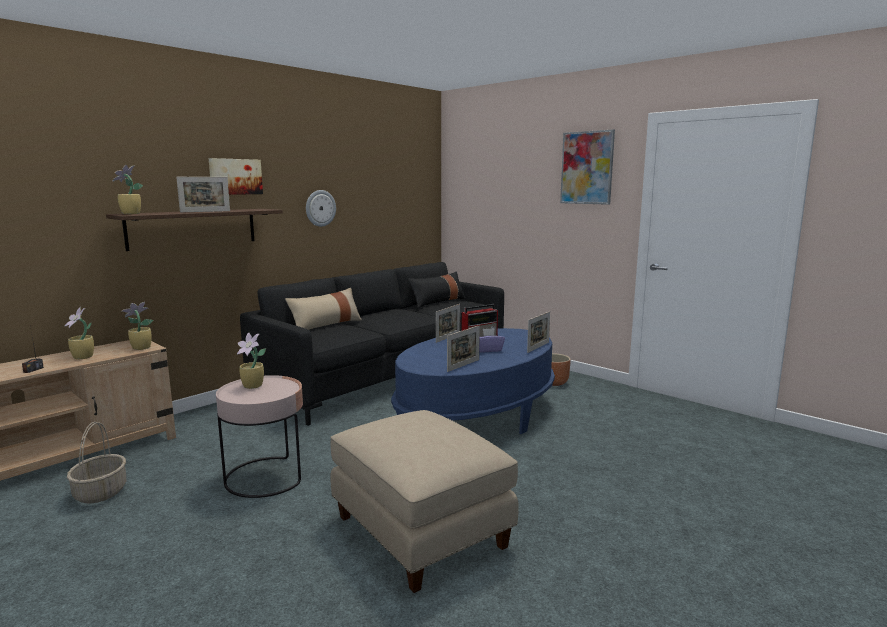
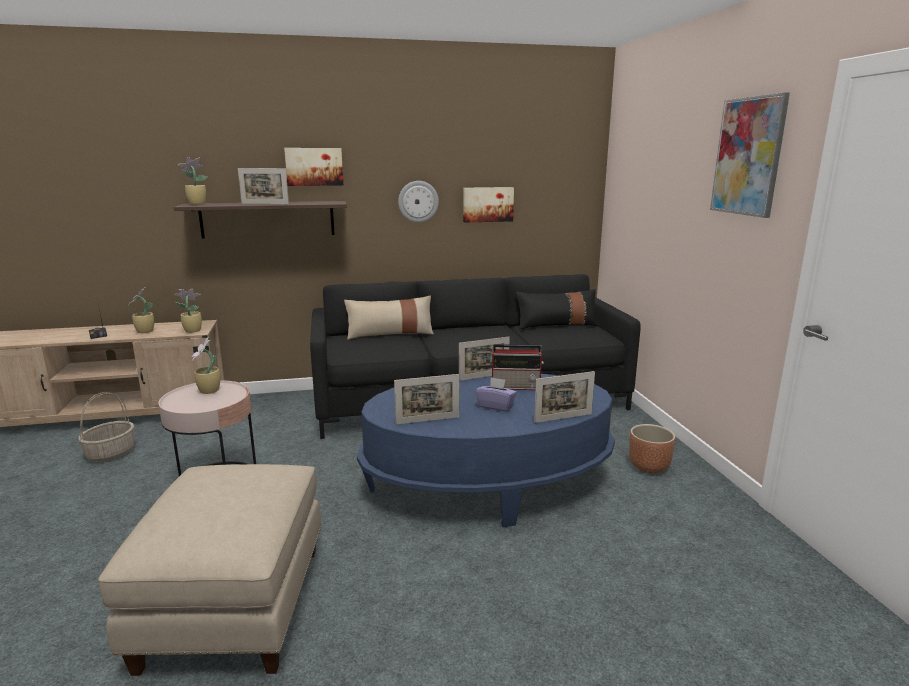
camera: 35 degrees right, 5 degrees up
(369, 209) = (487, 204): none -> picture

